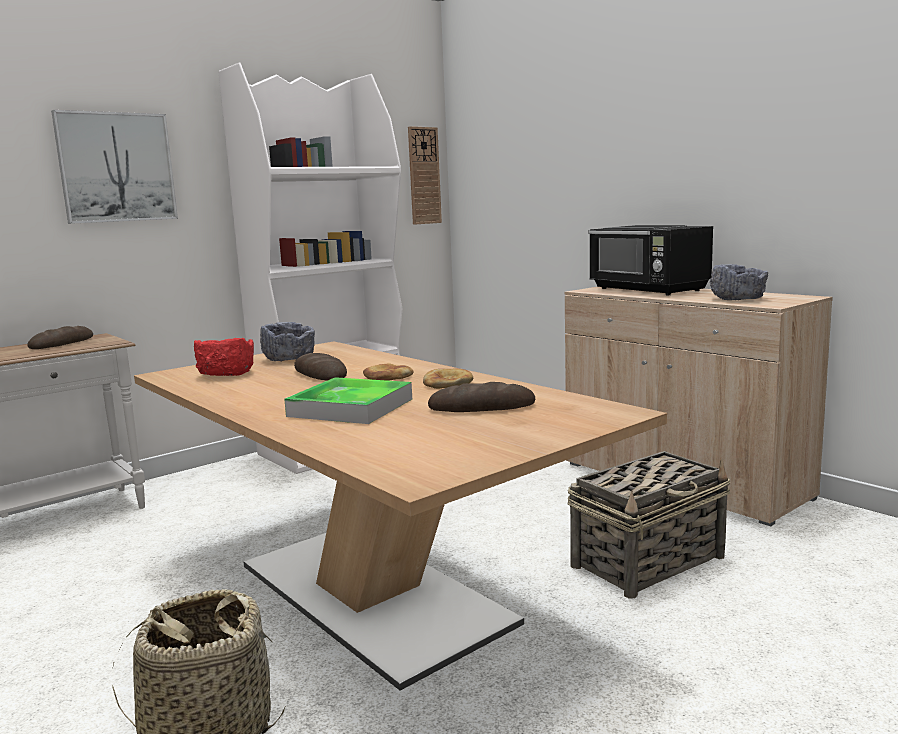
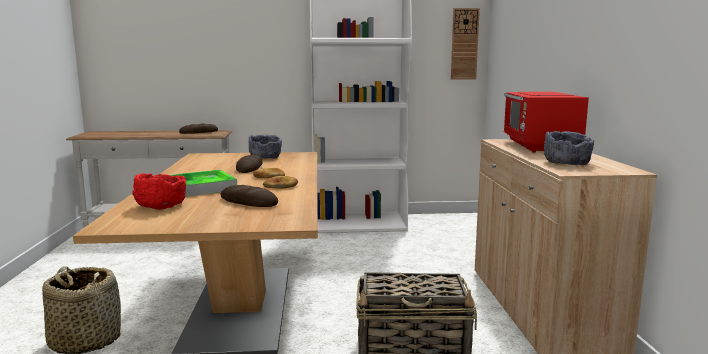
camera: 35 degrees right, 0 degrees up
(116, 167) = (245, 36): picture -> none
(226, 374) = (217, 160): red bowl -> red bowl (161, 206)
(648, 290) = (539, 146): black microwave -> red microwave

